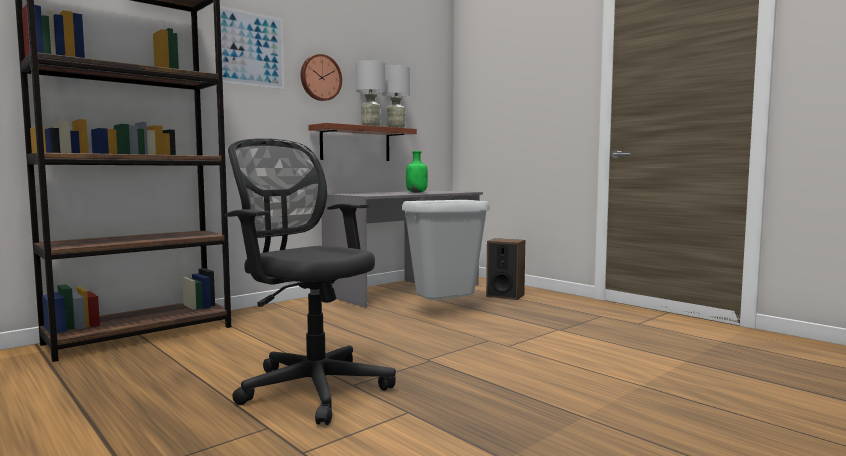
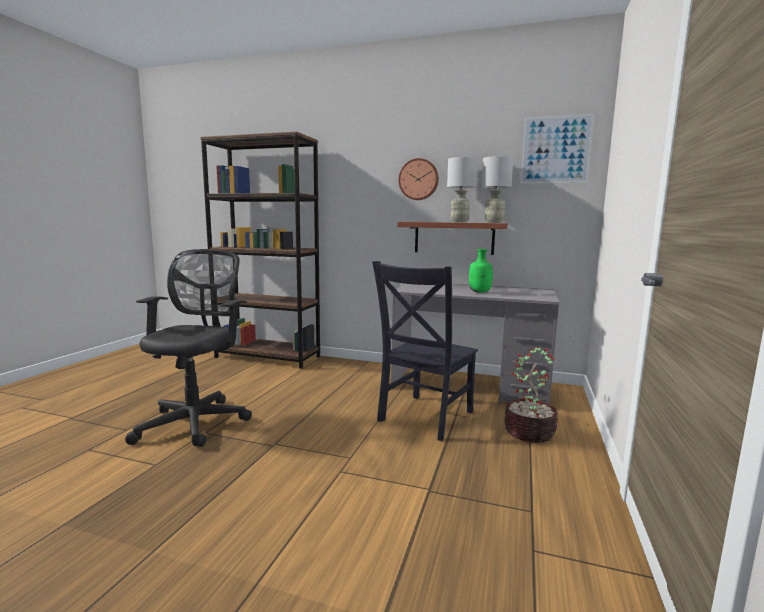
camera: 60 degrees right, 5 degrees up
(250, 49) = (358, 165): picture -> picture (555, 149)
(445, 311) = (423, 417): grey trash can -> black chair
(505, 295) = (529, 431): speaker -> potted plant

